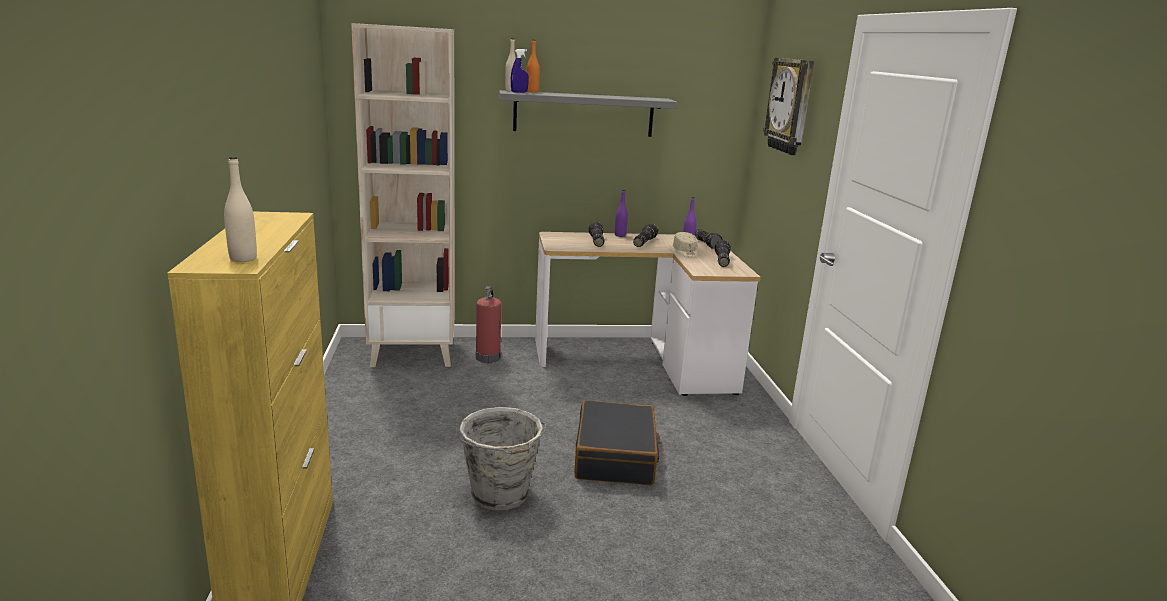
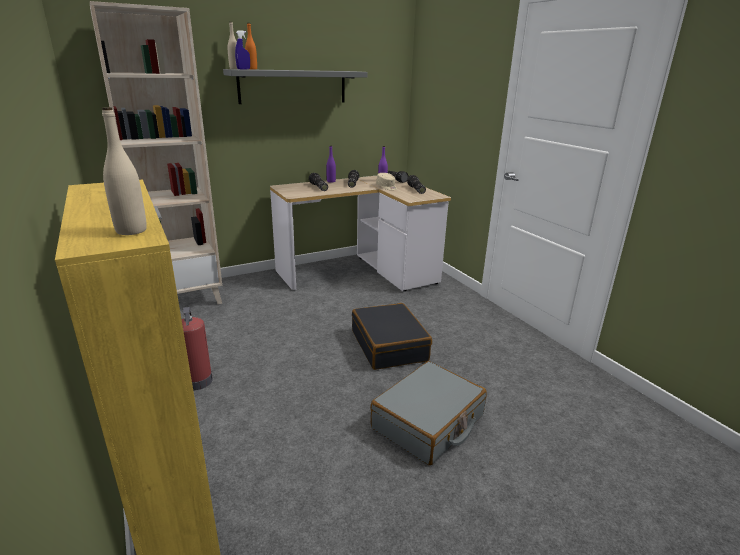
camera: 20 degrees left, 5 degrees up
(488, 357) = (247, 290): fire extinguisher -> fire extinguisher (198, 380)
(500, 495) = (326, 398): grey bucket -> none
(601, 553) = (428, 422): none -> grey suitcase
(791, 106) = (453, 69): wall clock -> none

